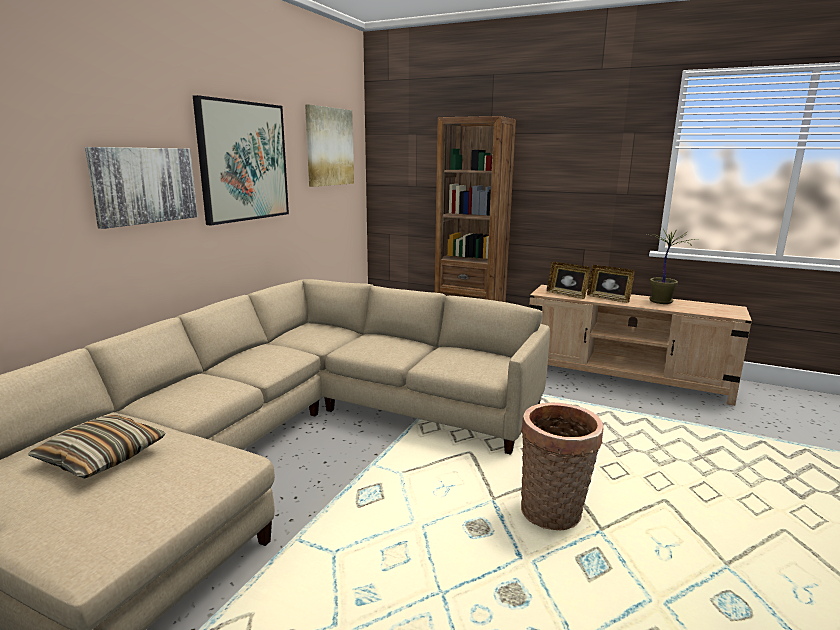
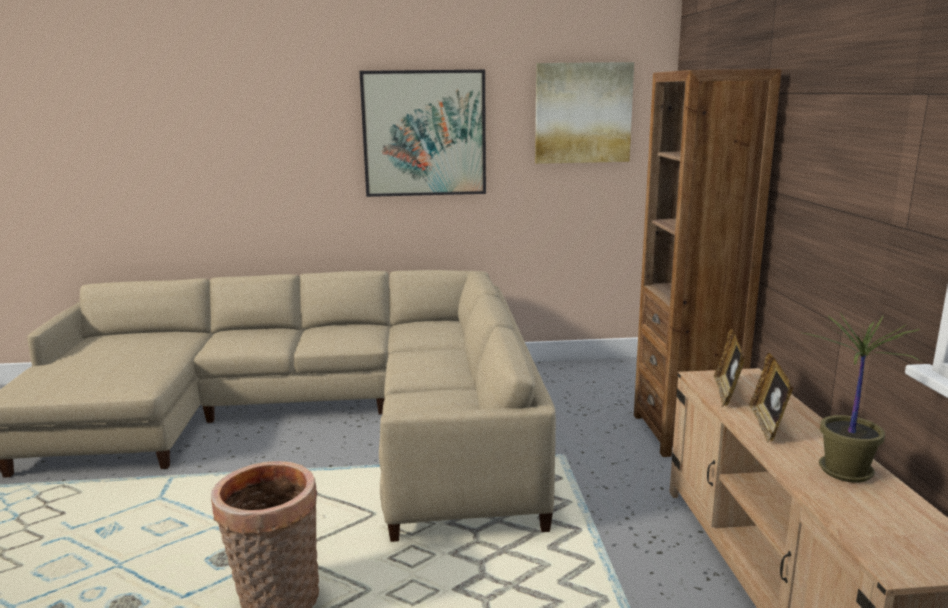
camera: 60 degrees right, 0 degrees up
(102, 457) = (126, 351): pillow -> none
(144, 185) = (299, 155): picture -> none

